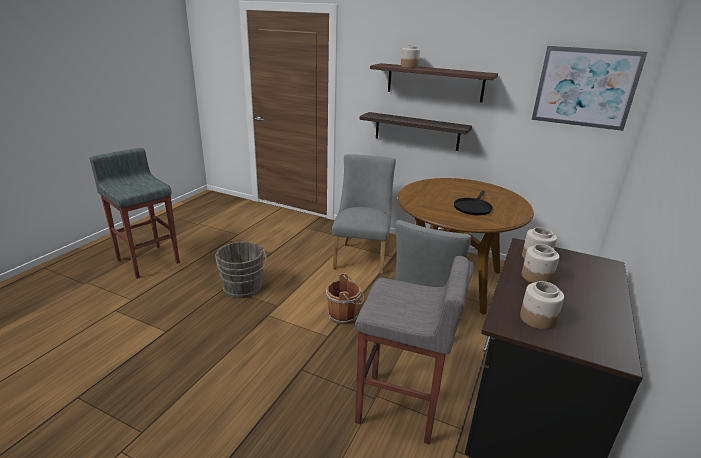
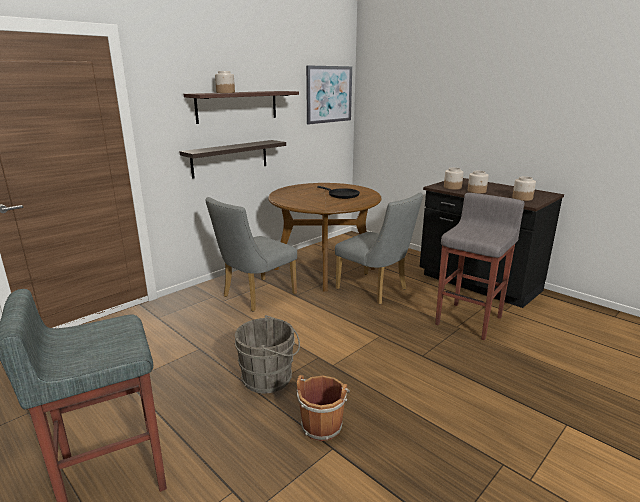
camera: 70 degrees left, 5 degrees down
(344, 315) = (352, 322): brown bucket -> brown bucket (322, 424)
(362, 256) = (255, 296): grey chair -> grey chair turned 75 degrees counterclockwise

